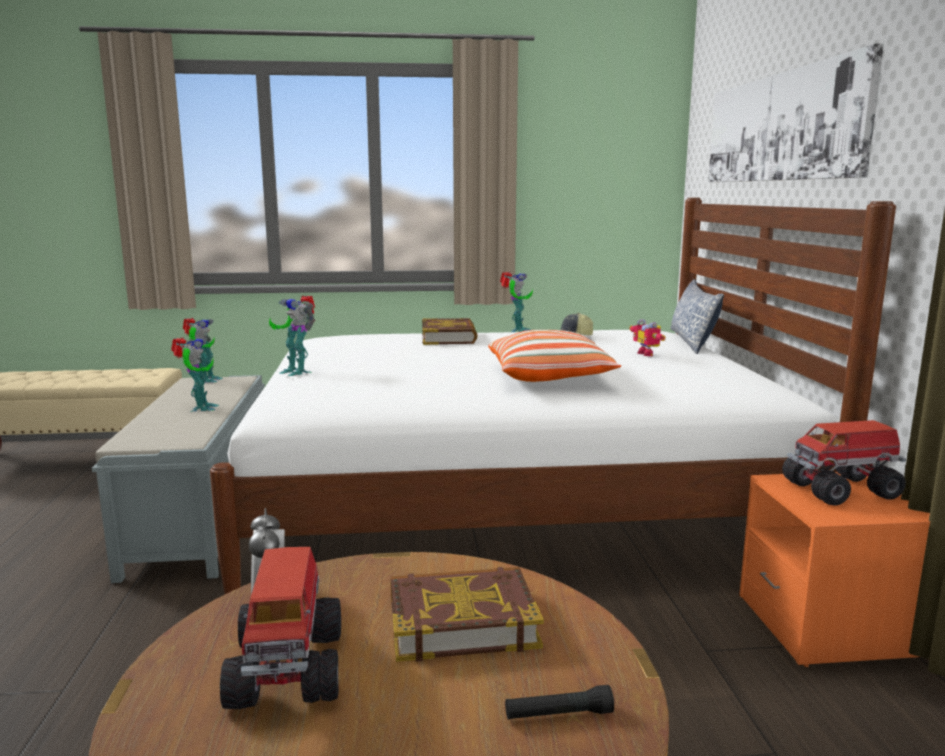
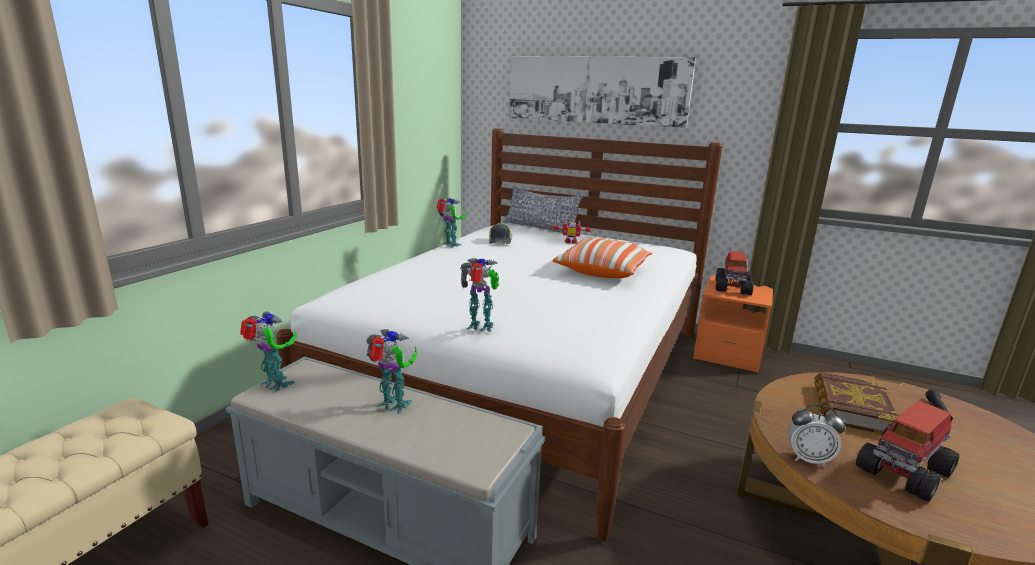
camera: 60 degrees left, 5 degrees up
(288, 666) = (905, 471): toy truck -> toy truck turned 120 degrees clockwise
(297, 371) = (481, 327): toy robot -> toy robot turned 150 degrees counterclockwise
(449, 337) = (447, 263): book -> none

